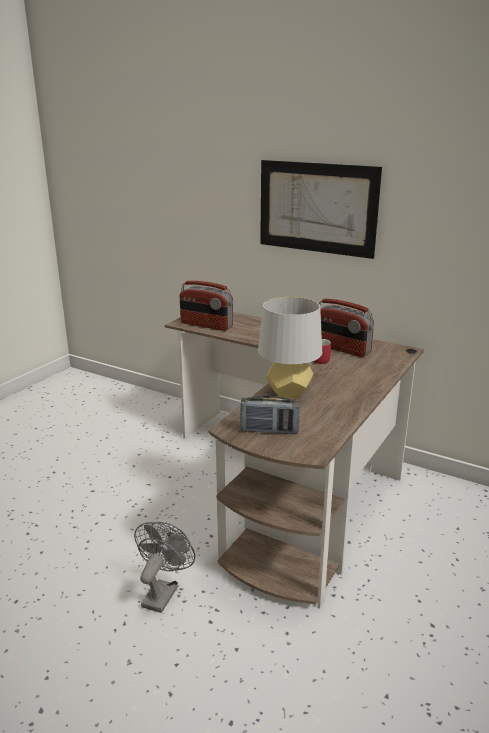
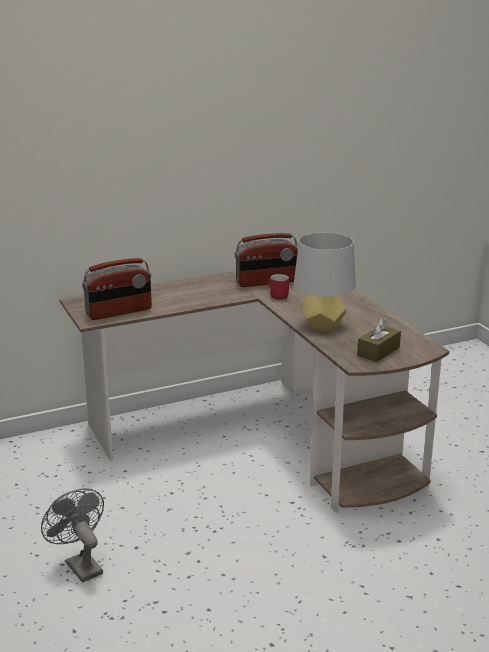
camera: 55 degrees left, 0 degrees up
(162, 592) = (341, 553): grey fan -> grey fan (80, 565)
(269, 430) = (378, 351): radio -> brown tissue box
(317, 208) = (192, 149): picture -> none

